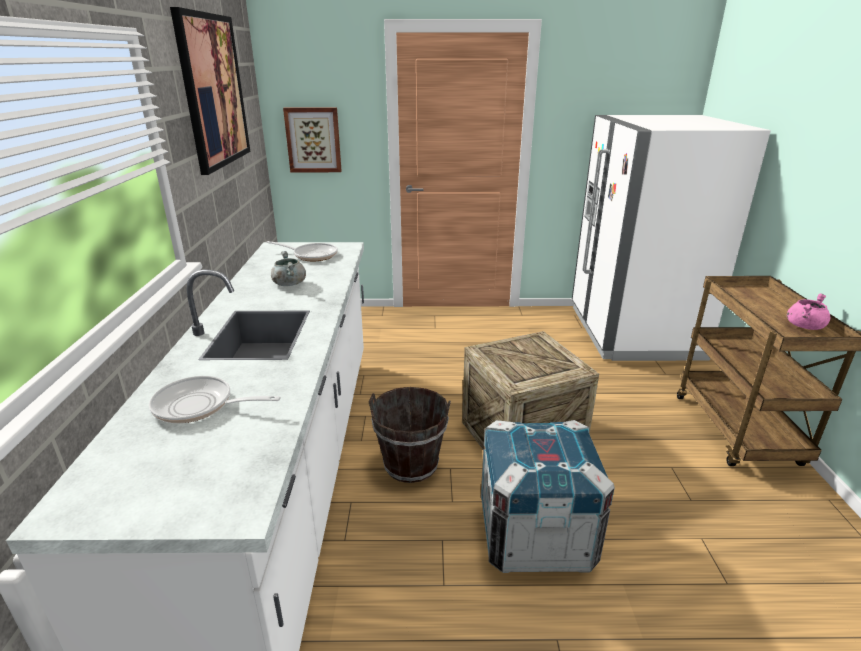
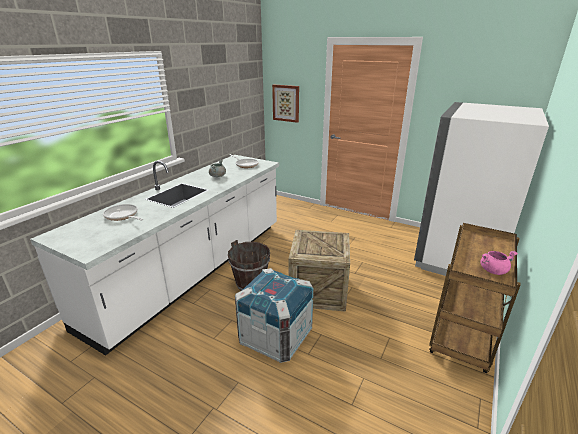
camera: 30 degrees right, 0 degrees up
(213, 91) = (218, 76): picture -> none

